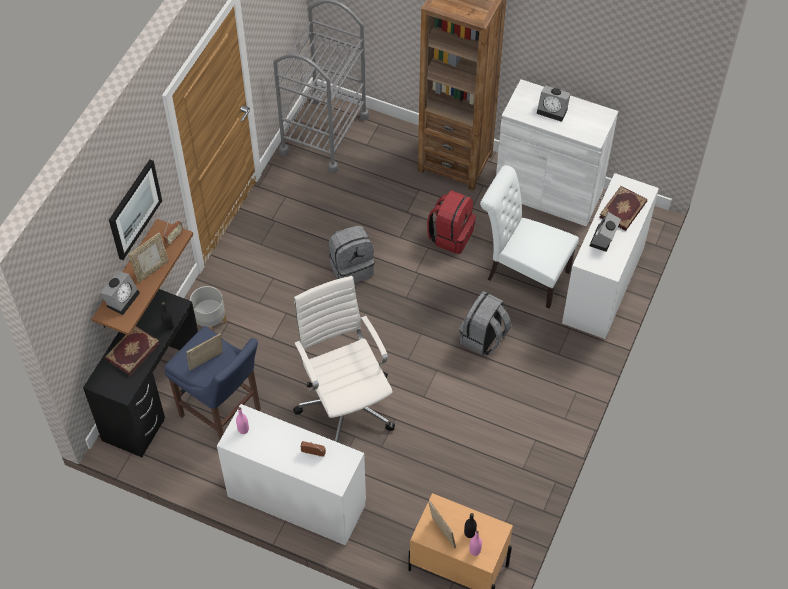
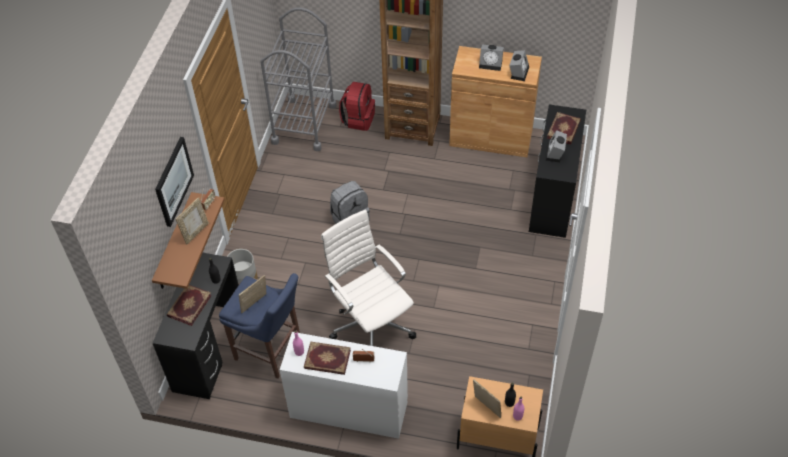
camera: 10 degrees left, 5 degrees down
(122, 298) = (175, 259): alarm clock -> alarm clock (518, 72)
(272, 445) = (327, 360): none -> book
(451, 235) = (423, 181): red backpack -> red backpack (358, 119)
(483, 338) = (469, 254): grey backpack -> none
(523, 273) = (487, 200): white chair -> none
(548, 192) = (491, 137): white cabinet -> brown cabinet
(604, 285) = (553, 198): white desk -> black desk

